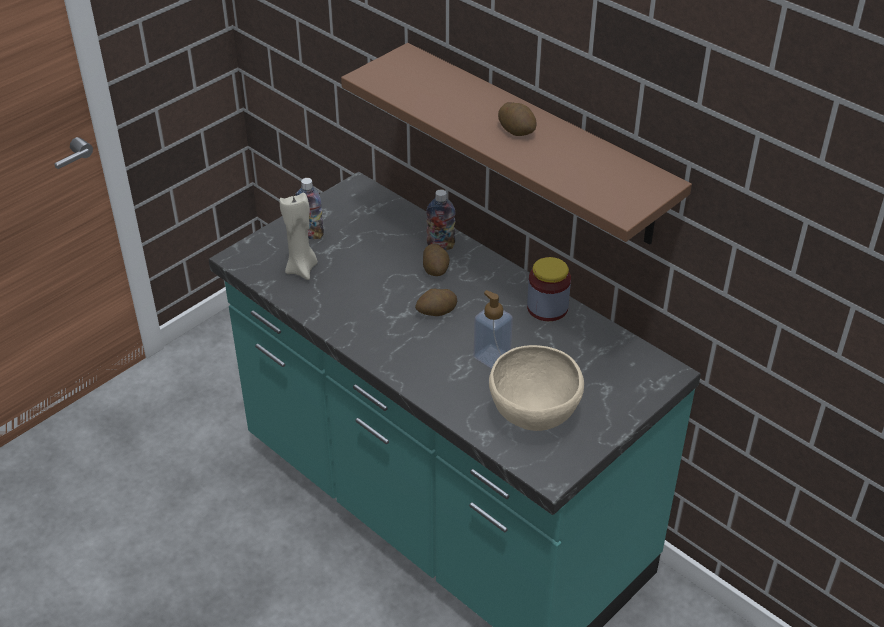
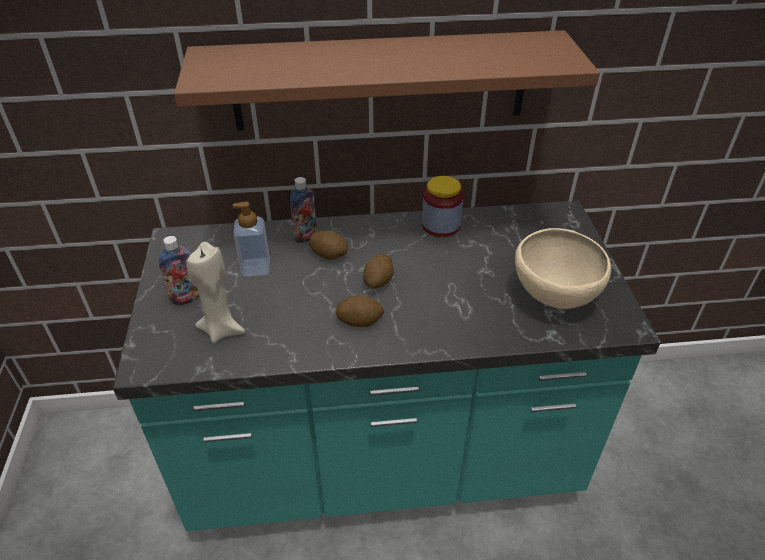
camera: 50 degrees left, 0 degrees up
(492, 357) = (464, 281): soap dispenser -> soap dispenser (256, 267)
(517, 130) = (400, 56): potato -> potato (360, 320)

